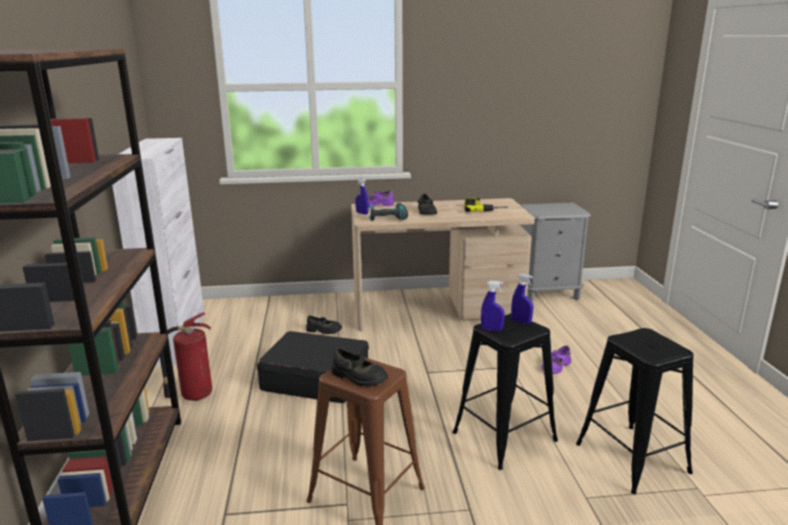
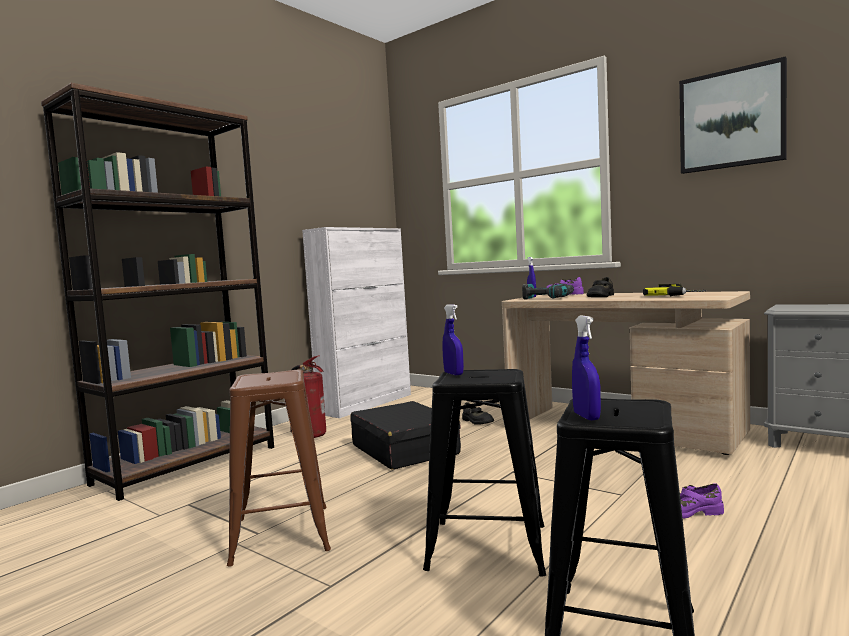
camera: 45 degrees right, 15 degrees down
(358, 377) = (259, 378): black shoe -> none
(497, 67) = (731, 119): none -> picture
(521, 322) = (503, 374): blue spray bottle -> blue spray bottle (586, 417)

